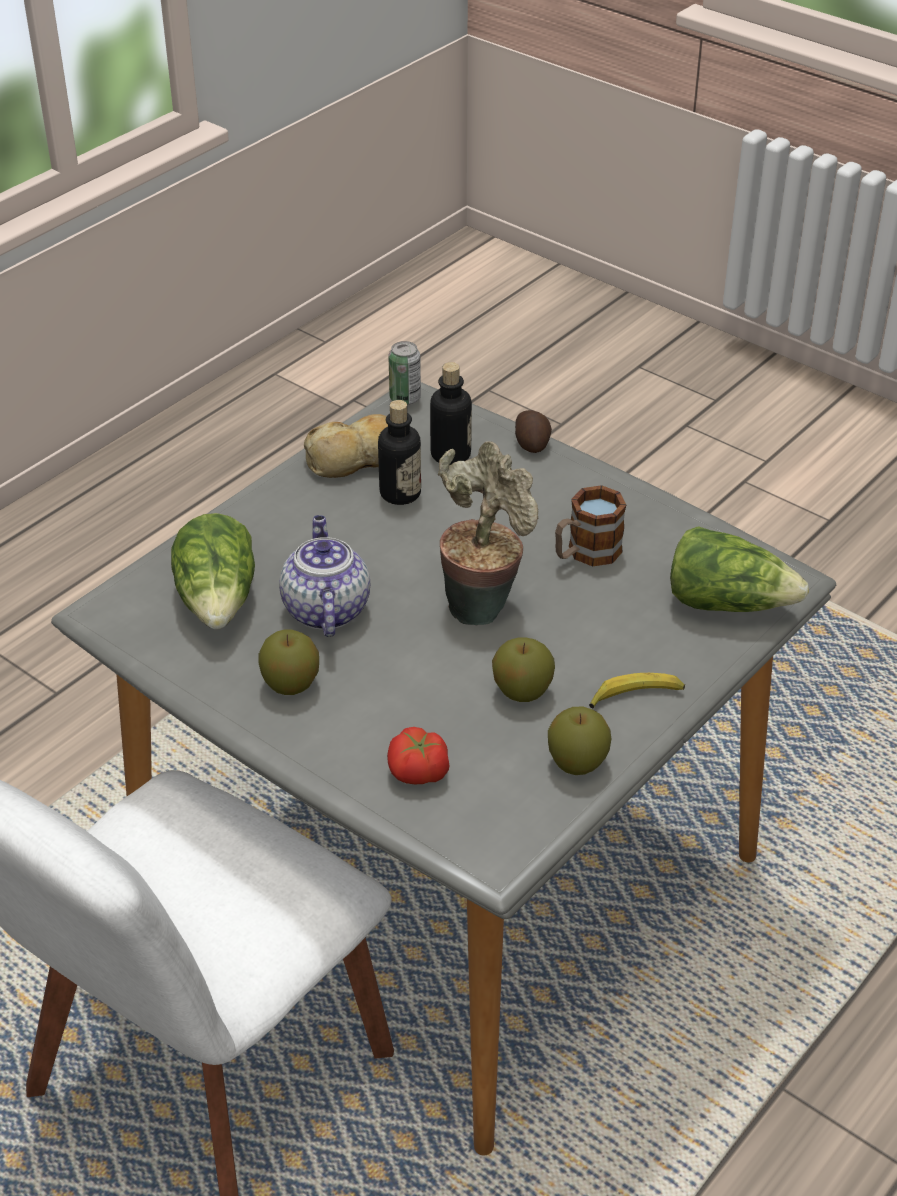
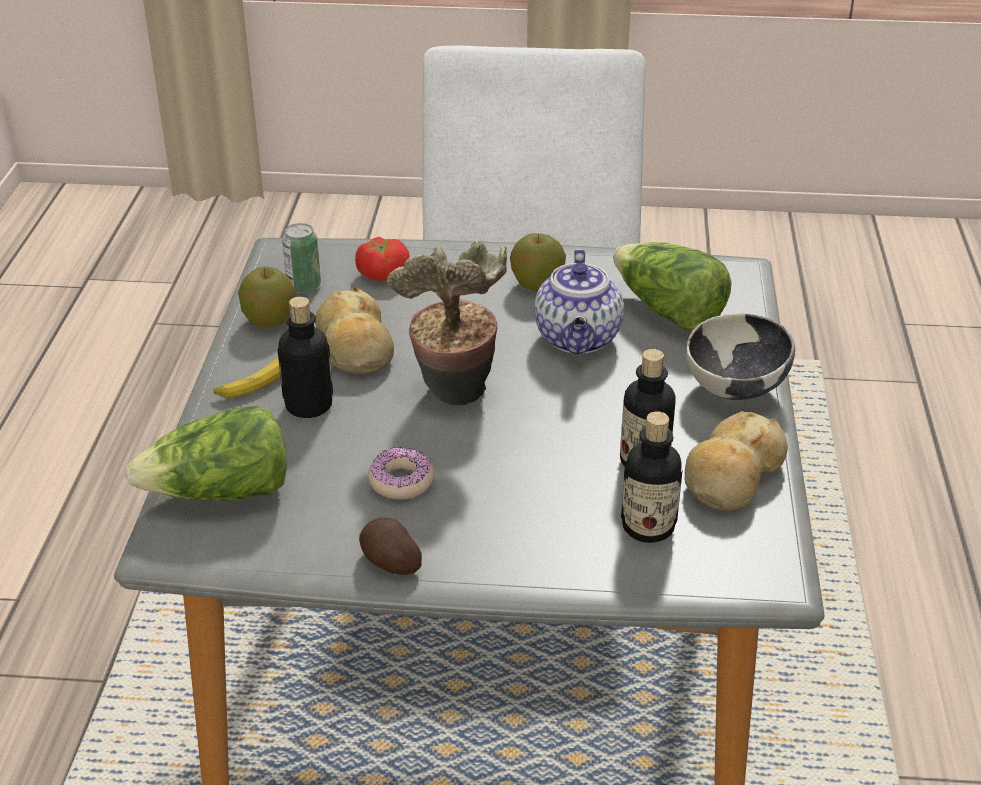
camera: 145 degrees right, 5 degrees down
(266, 512) = (736, 389): none -> bowl
(325, 609) = (579, 339): teapot -> teapot turned 45 degrees clockwise
(405, 398) = (784, 575): can -> can (304, 286)
(522, 691) = (355, 348): apple -> bread
(532, 442) = (579, 585): potato -> potato (389, 562)
(585, 553) = (401, 481): mug -> donut
(607, 649) = (309, 405): none -> bottle

